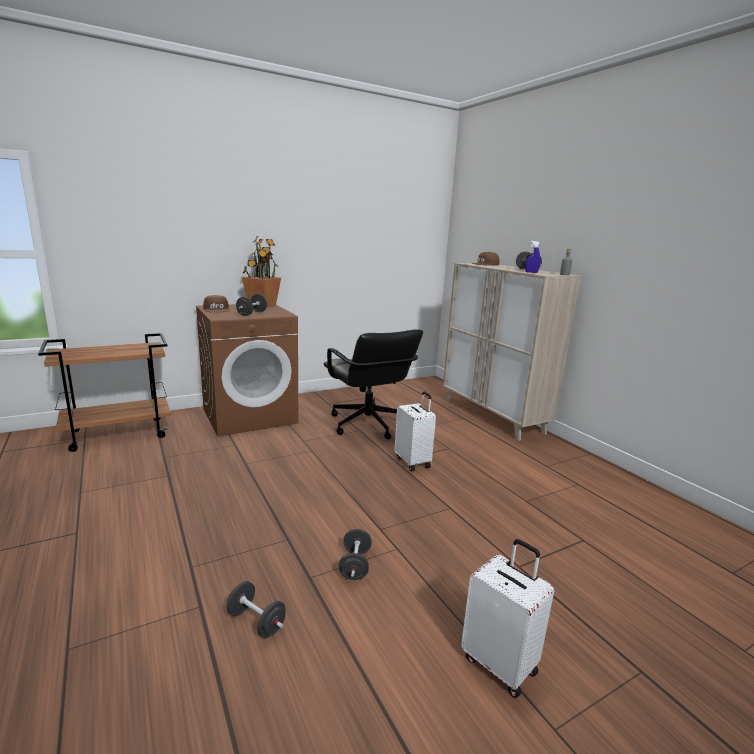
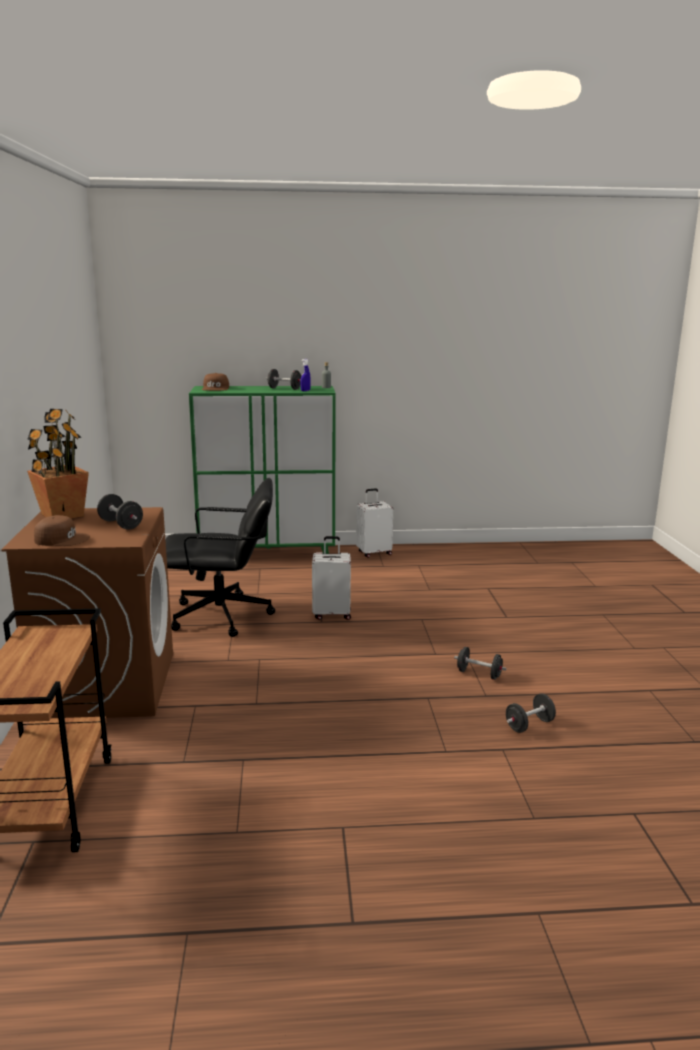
camera: 65 degrees left, 0 degrees up
(493, 416) = (268, 555): beige cabinet -> green cabinet
(500, 663) = (589, 648): white suitcase -> white suitcase (374, 553)

